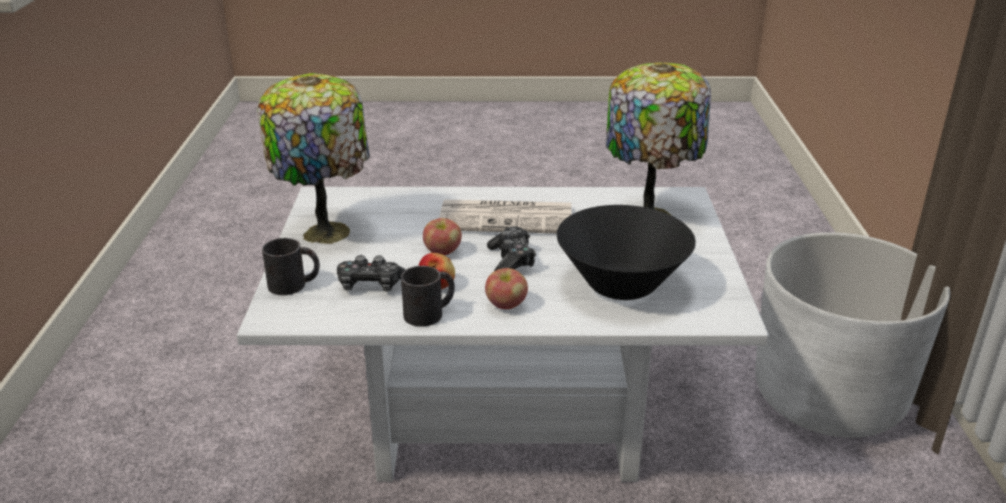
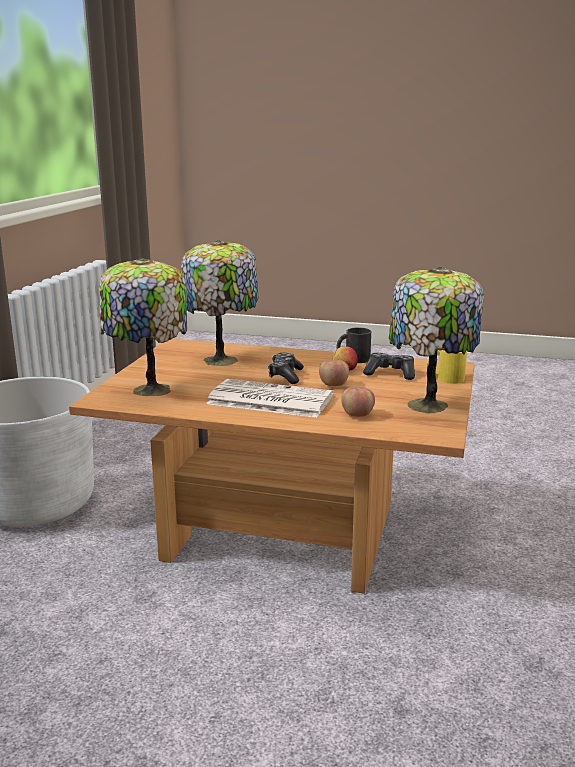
camera: 165 degrees left, 10 degrees down
(294, 284) = (445, 379): black mug -> yellow mug
(503, 416) = (287, 527): white coffee table -> brown coffee table
(506, 305) = (303, 358): apple -> apple (357, 415)
(621, 285) = (223, 359): black bowl -> table lamp

